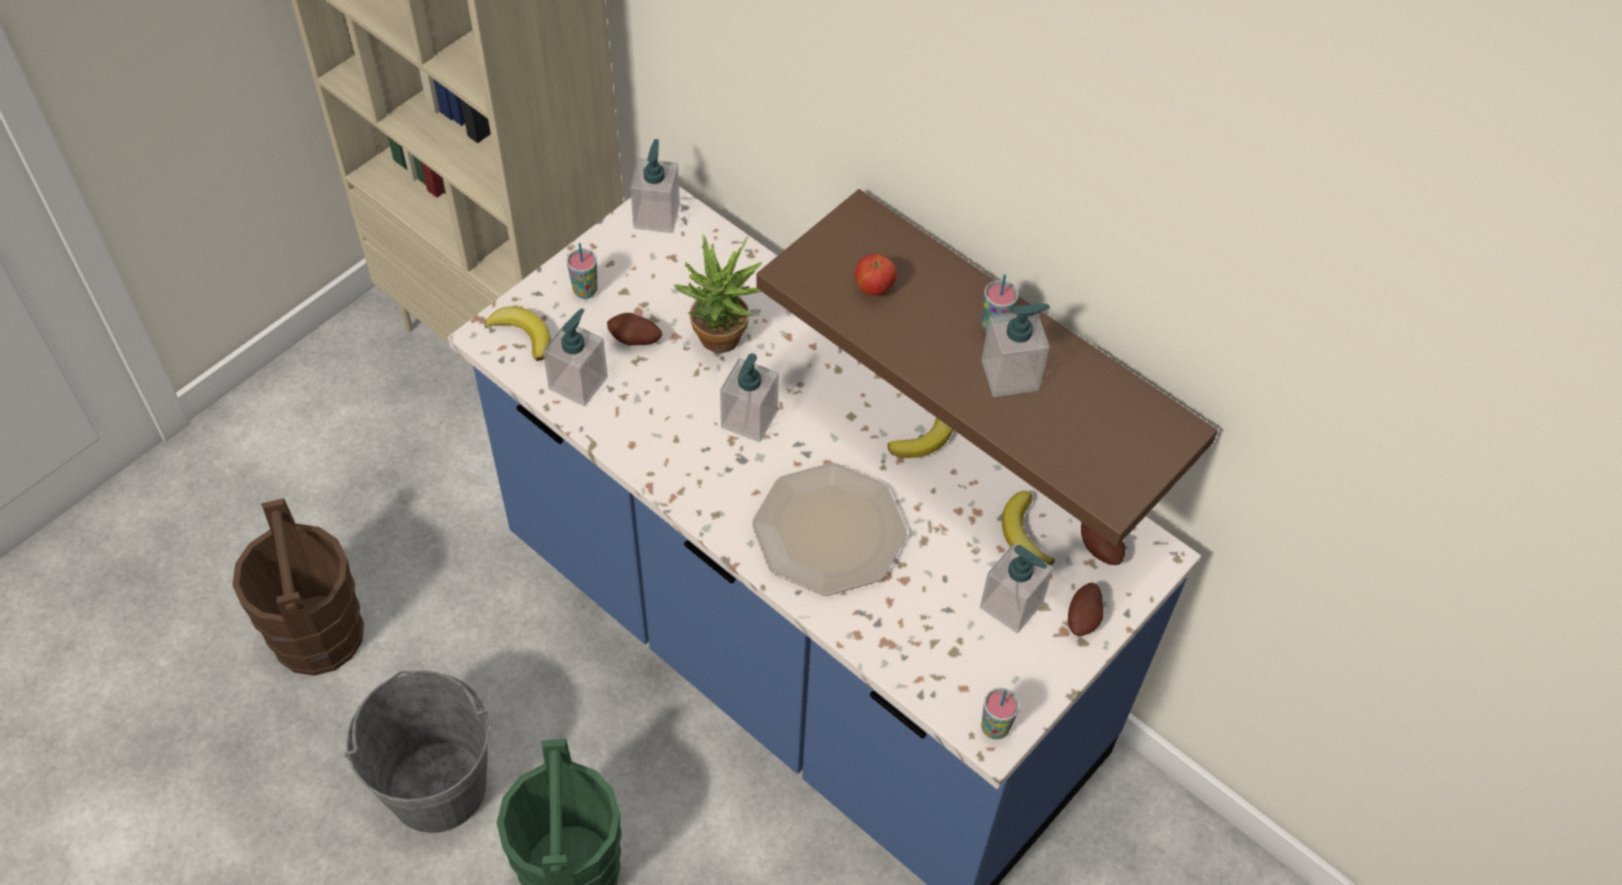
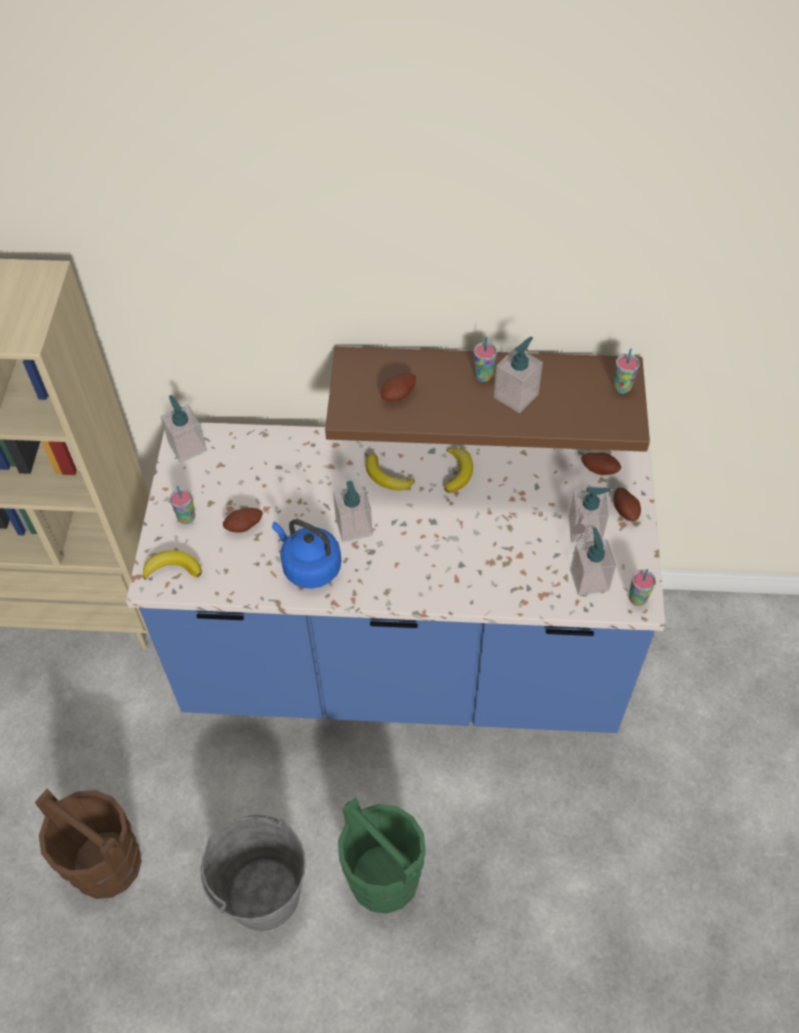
camera: 35 degrees left, 0 degrees up
(578, 383) = (234, 573): soap dispenser -> soap dispenser (589, 579)
(661, 429) = (309, 566): none -> blue kettle
(723, 344) = (298, 494): potted plant -> none
(828, 530) = (455, 557): plate -> none
(874, 288) = (399, 395): apple -> potato
(1024, 534) = (556, 488): banana -> banana (386, 477)
(1151, 449) = (621, 387): none -> cup

